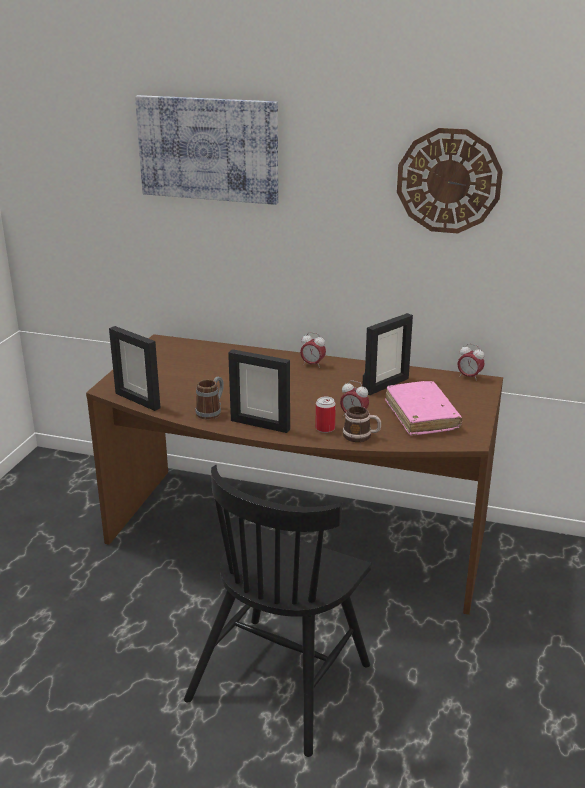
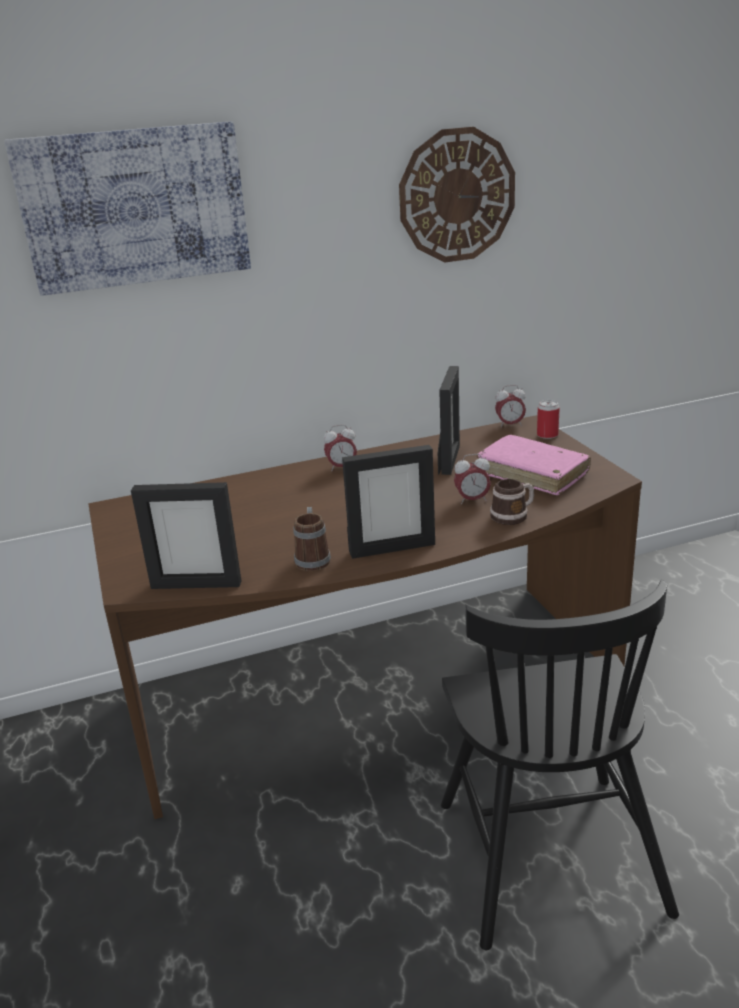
camera: 35 degrees left, 0 degrees up
(325, 428) = (466, 523): can -> can (547, 435)

